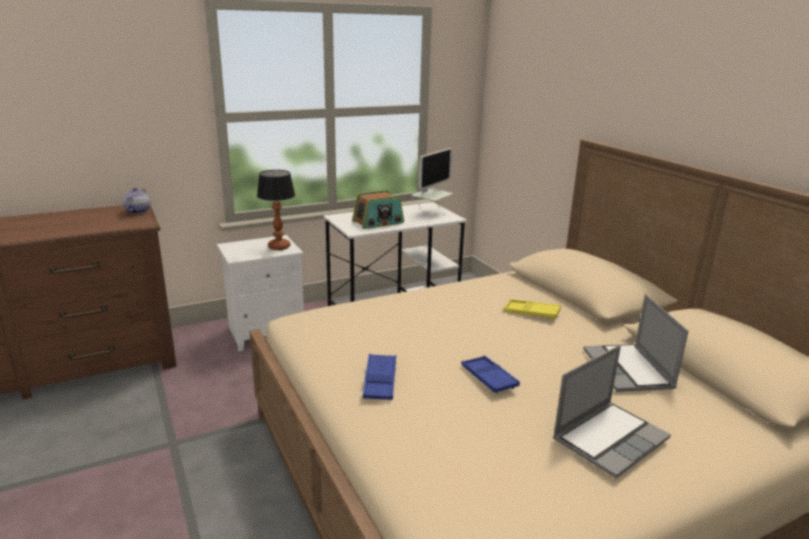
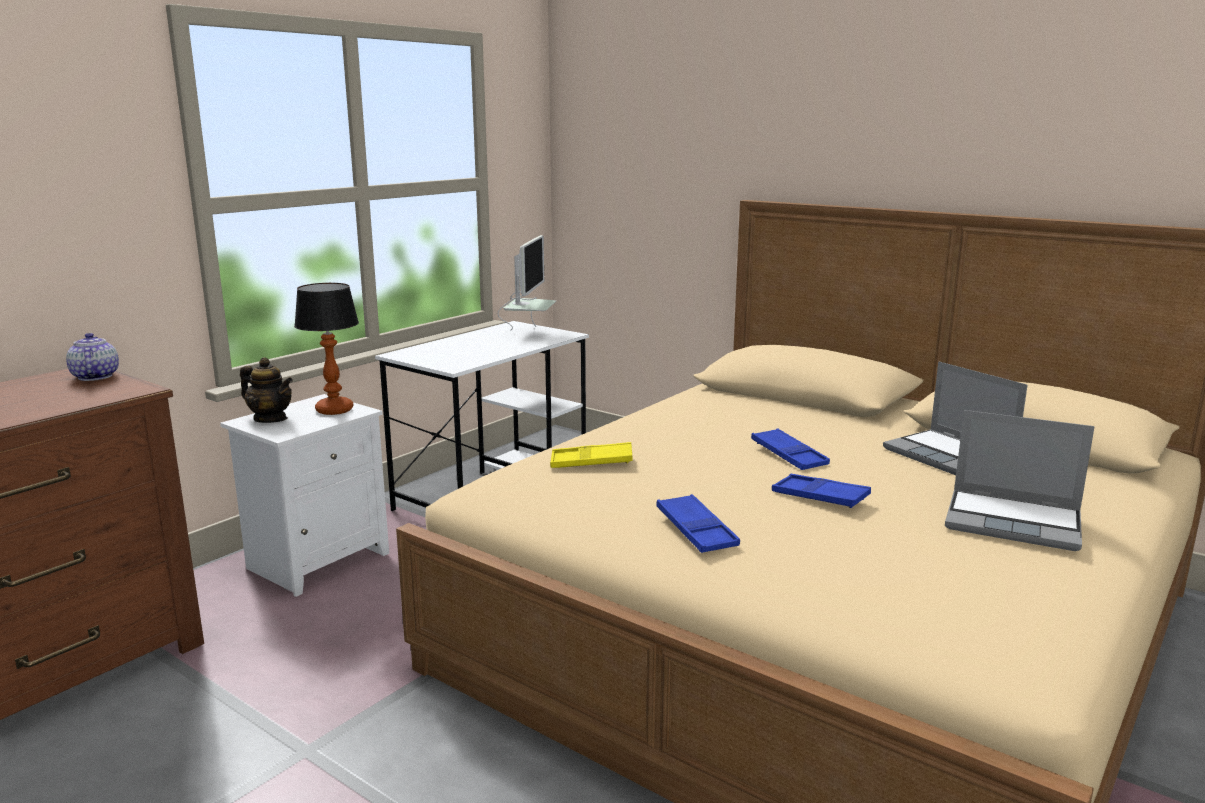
camera: 25 degrees left, 5 degrees down
(242, 246) = (270, 419): none -> teapot
(378, 222) = (472, 353): radio -> none
(507, 340) = (789, 455): none -> blue tray
(531, 312) = (778, 423): yellow tray -> yellow tray (591, 462)
(610, 438) = (1014, 522): laptop -> laptop turned 90 degrees clockwise

